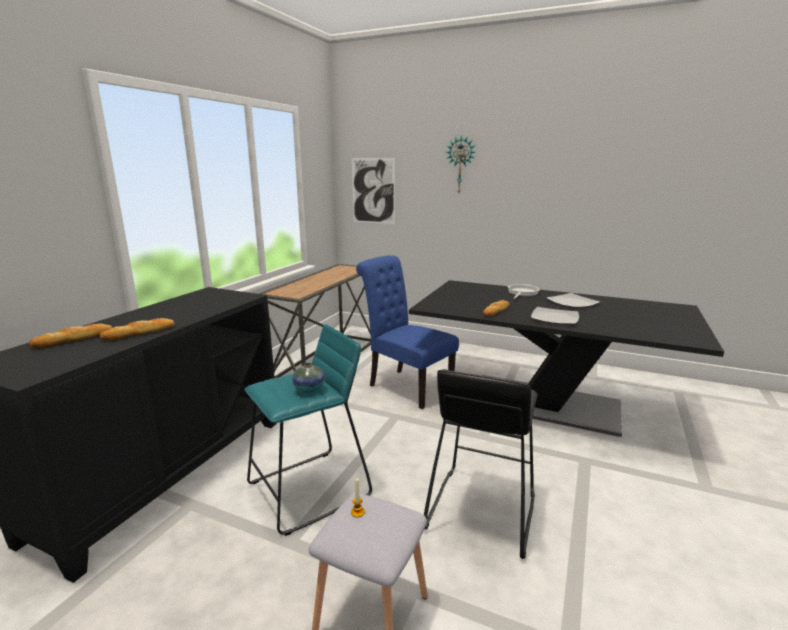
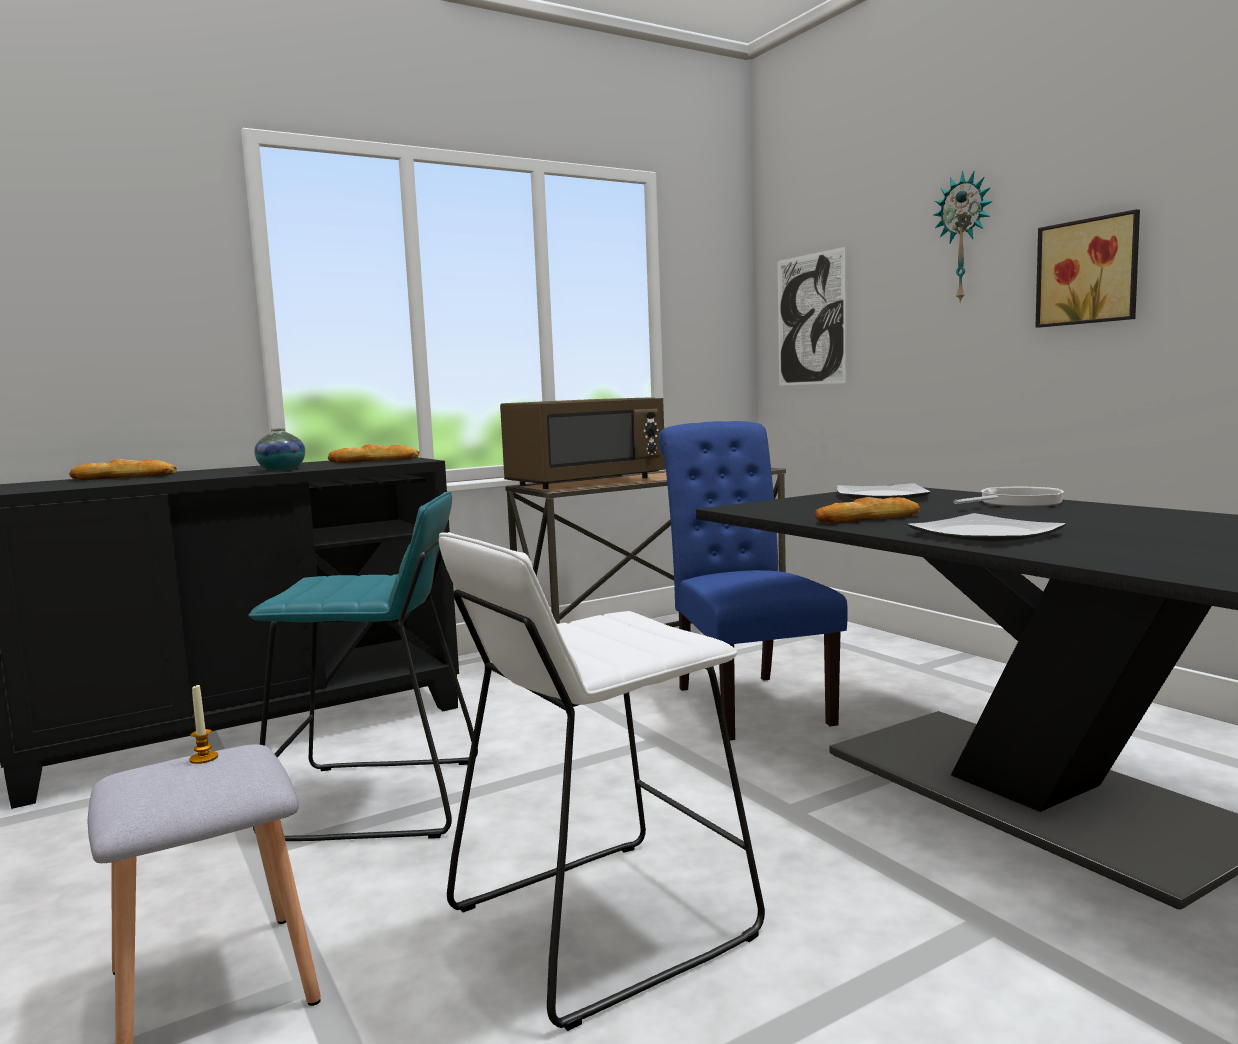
camera: 35 degrees right, 10 degrees down
(139, 333) = (192, 476): bread -> bread (374, 461)
(298, 287) = (586, 482): none -> brown microwave
(309, 389) = (357, 589): vase -> vase (281, 470)
(480, 510) = (601, 922): black stool -> white stool
(518, 189) = (1089, 272): none -> picture
(572, 302) = (1112, 519): plate -> plate (882, 496)

